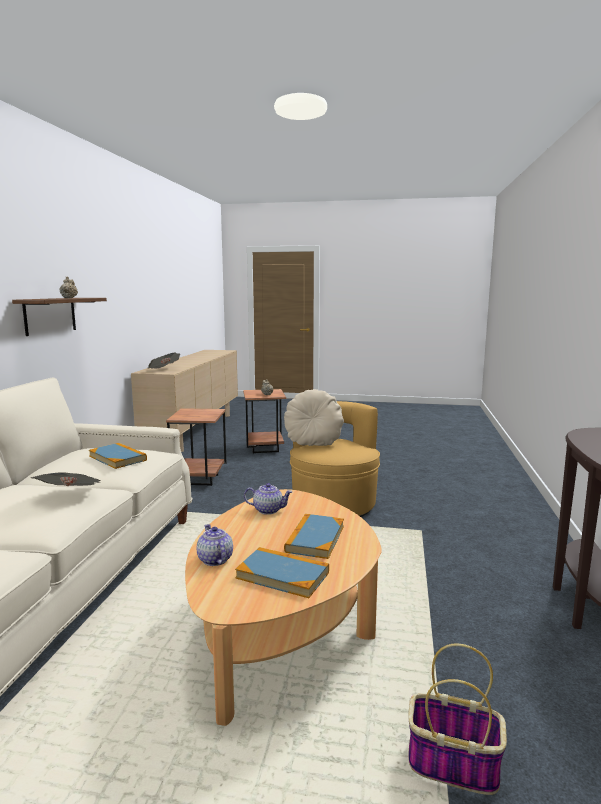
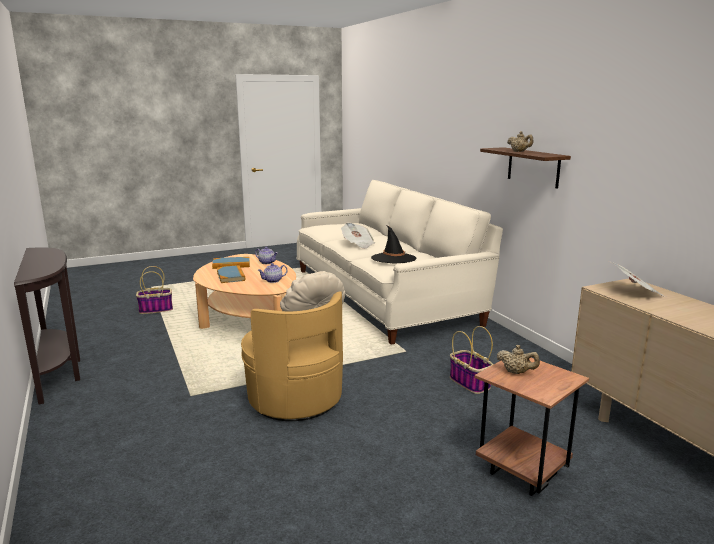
camera: 145 degrees right, 5 degrees up
(117, 458) = (393, 258): book -> black hat
(199, 480) = (470, 383): brown side table -> basket

